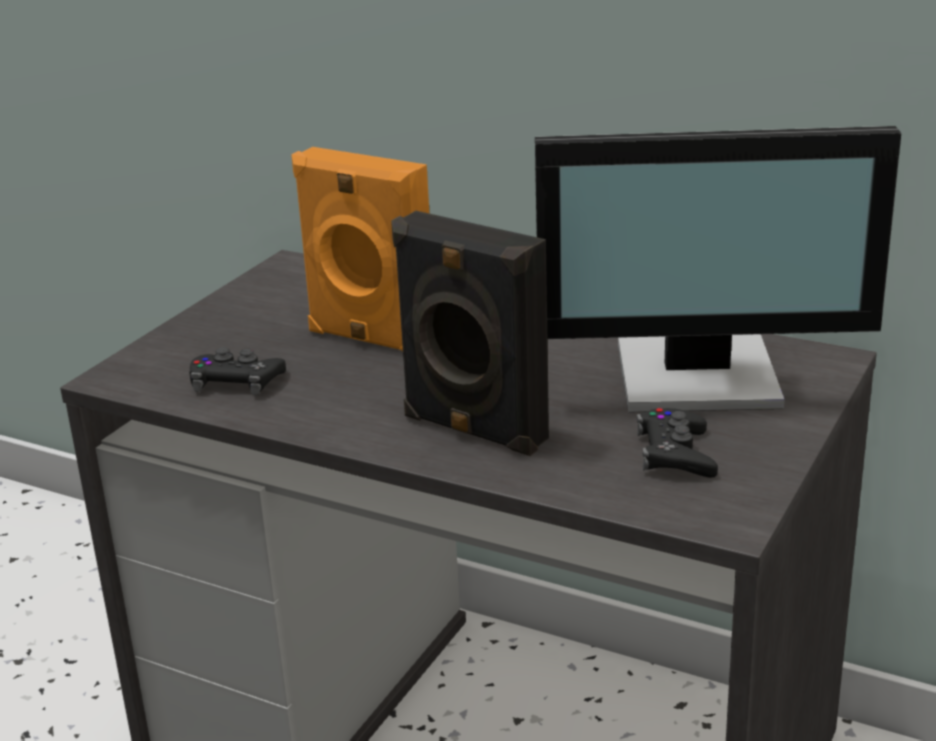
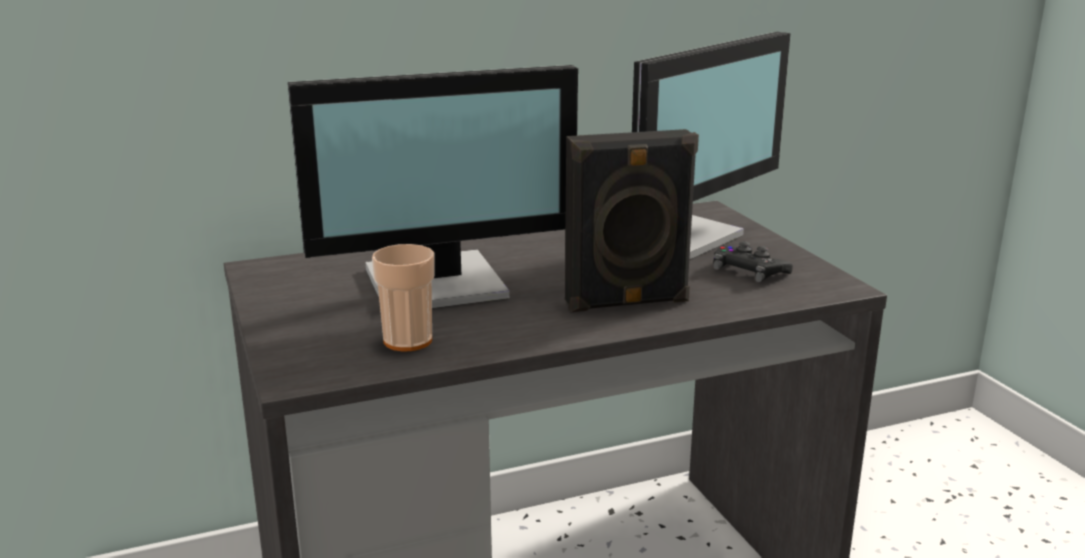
camera: 50 degrees left, 5 degrees down
(237, 382) = (408, 341): black game controller -> cup
(369, 339) = (439, 286): orange speaker -> monitor

